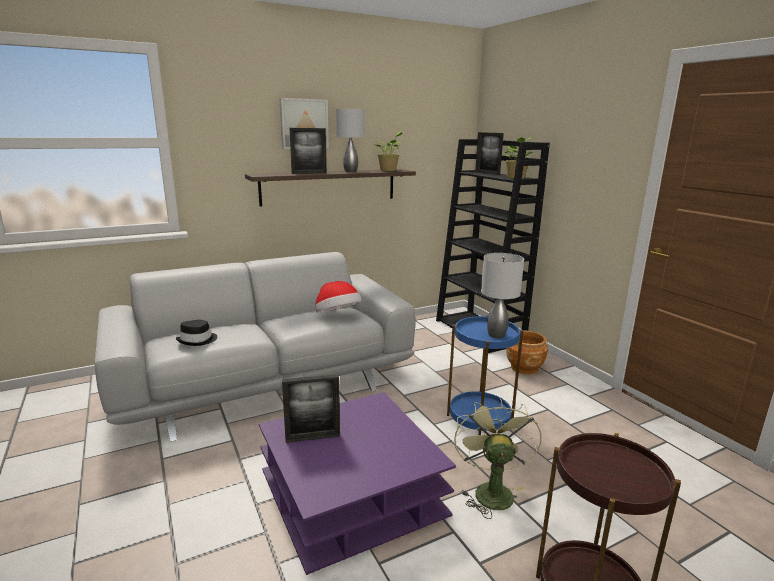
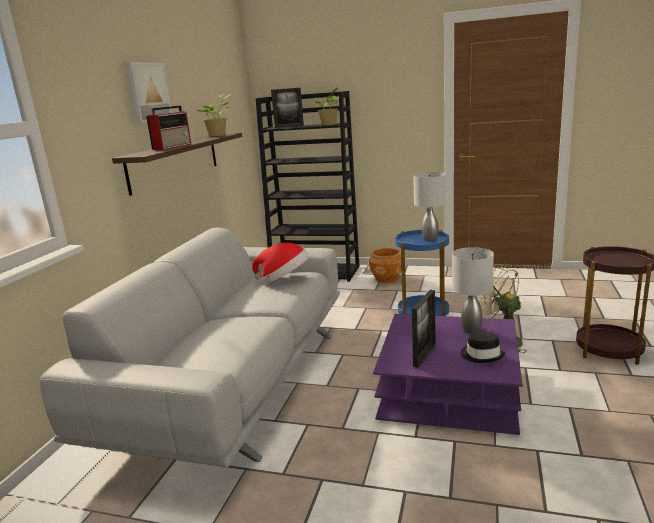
camera: 45 degrees left, 0 degrees up
(198, 340) = (226, 343): black hat -> black hat (482, 355)
(309, 173) = (173, 147): picture frame -> radio
(351, 171) = (195, 140): grey table lamp -> grey table lamp (472, 330)

